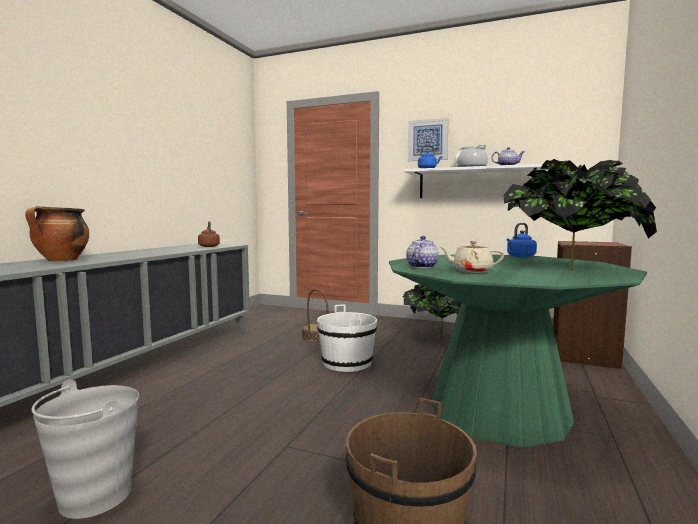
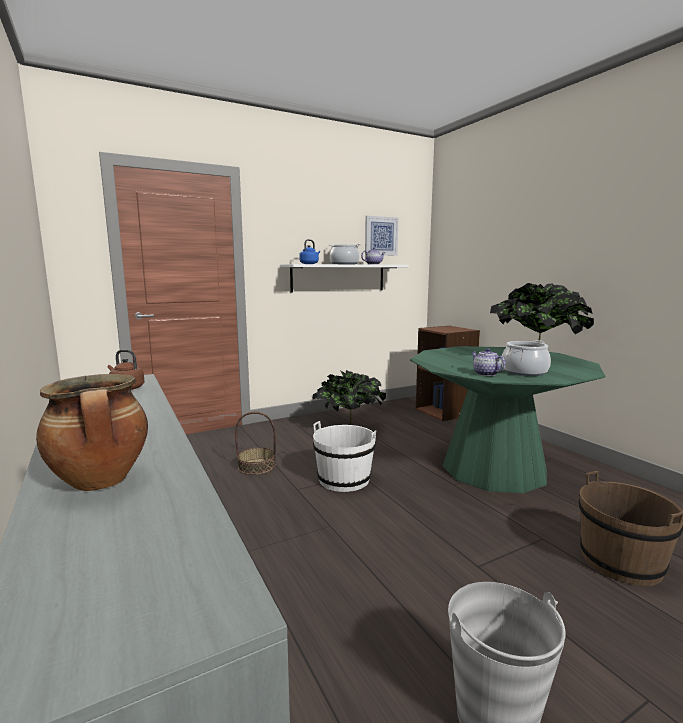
camera: 50 degrees left, 5 degrees up
(427, 140) = (295, 231): picture -> picture (381, 236)
(471, 271) = (524, 372): beige teapot -> cooking pot
(520, 256) = (461, 349): blue kettle -> none

